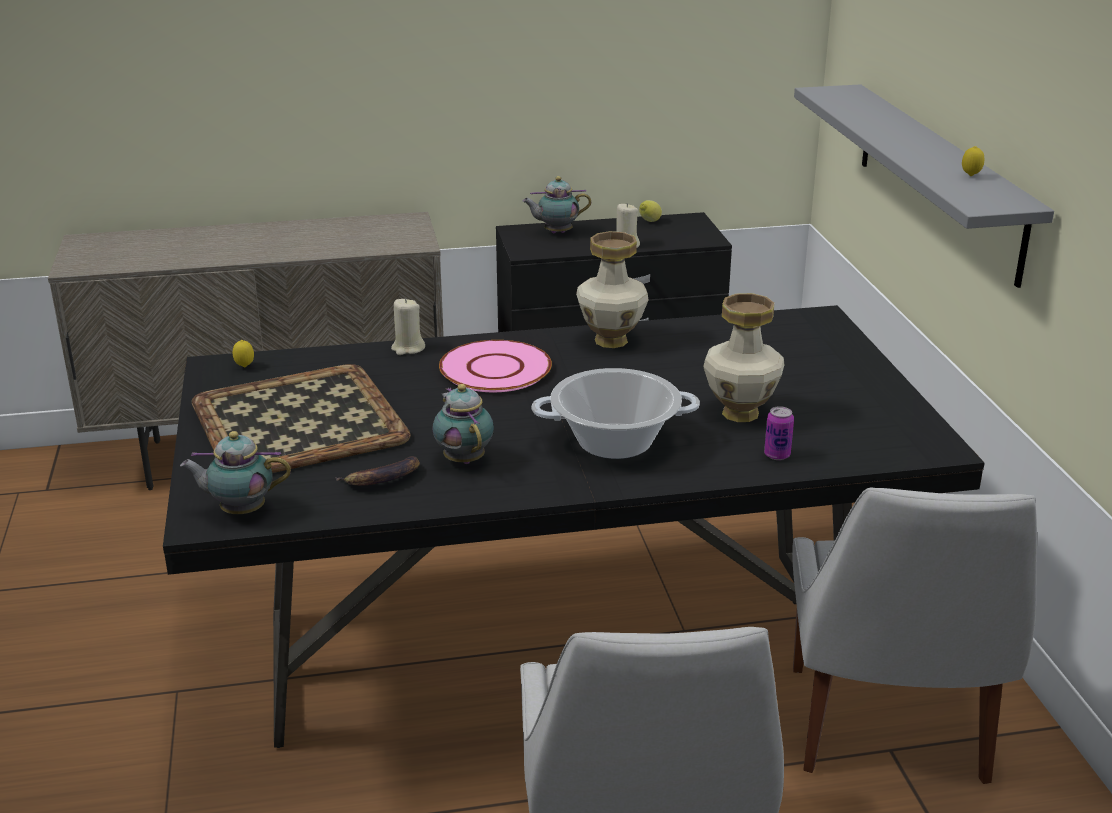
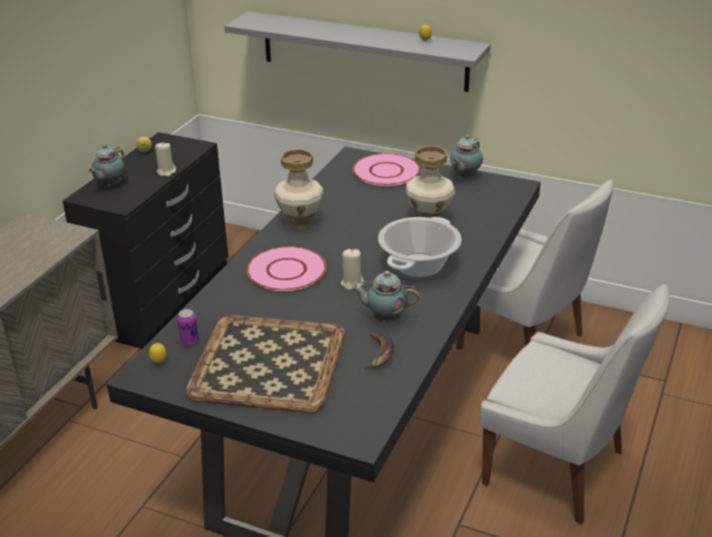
camera: 55 degrees left, 5 degrees up
(240, 511) = (361, 420): teapot -> teapot (464, 177)
(408, 348) = (218, 291): beige candle -> beige candle (352, 283)
(777, 455) = (481, 227): can -> can (189, 341)
(817, 349) = (386, 171): none -> pink plate

